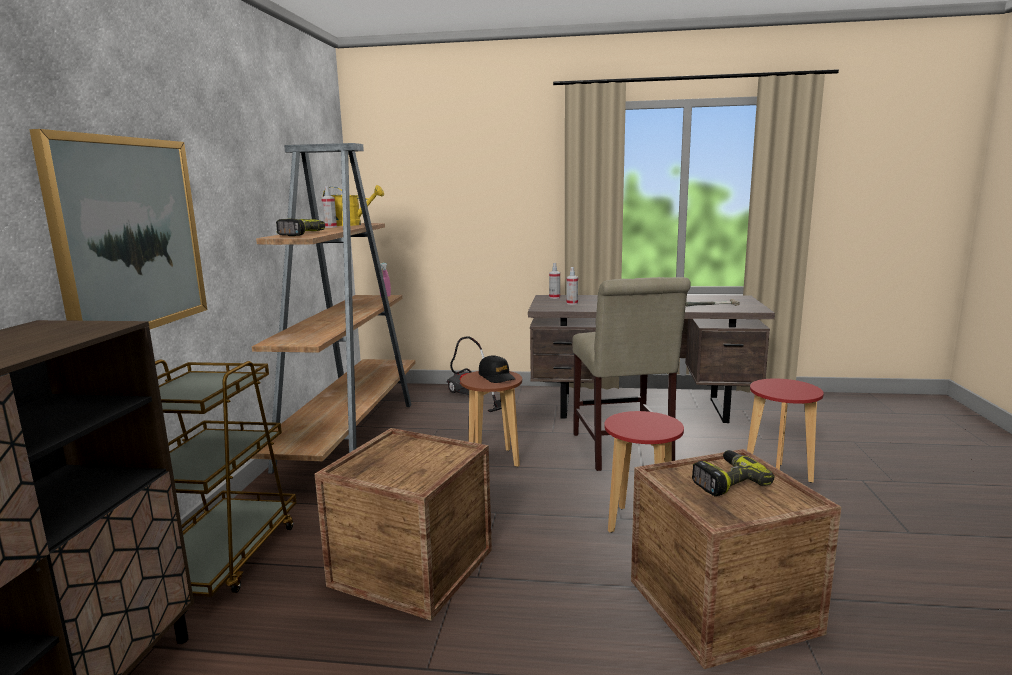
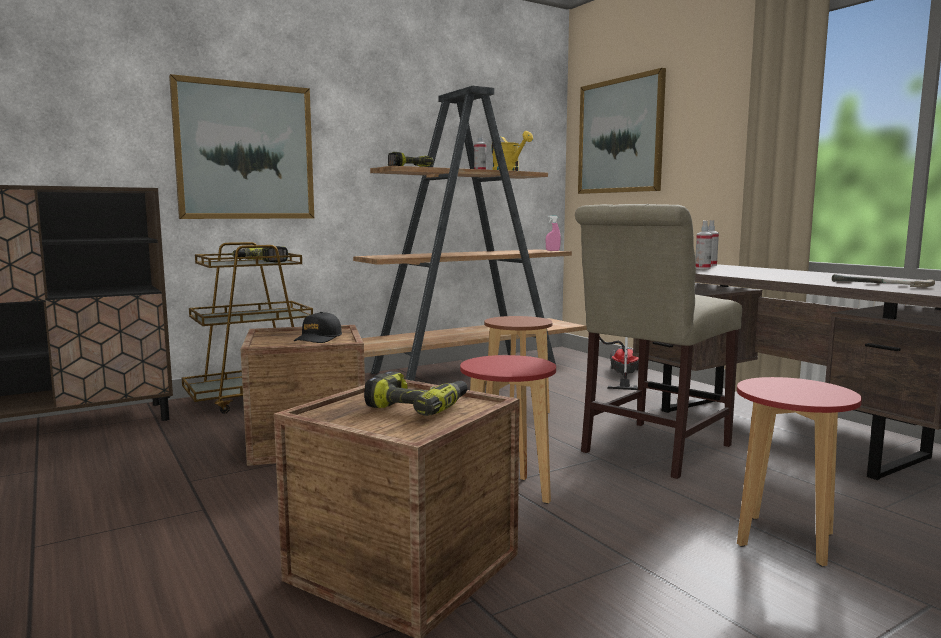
camera: 50 degrees right, 5 degrees down
(207, 384) = (260, 262): none -> power drill
(421, 183) = (620, 136): none -> picture
(497, 377) = (525, 321): black cap -> black cap (318, 338)

